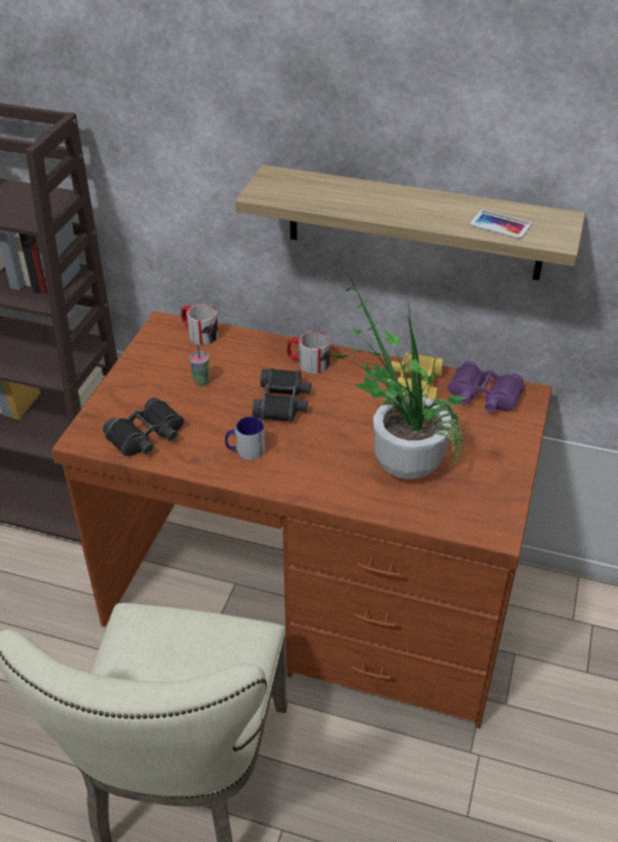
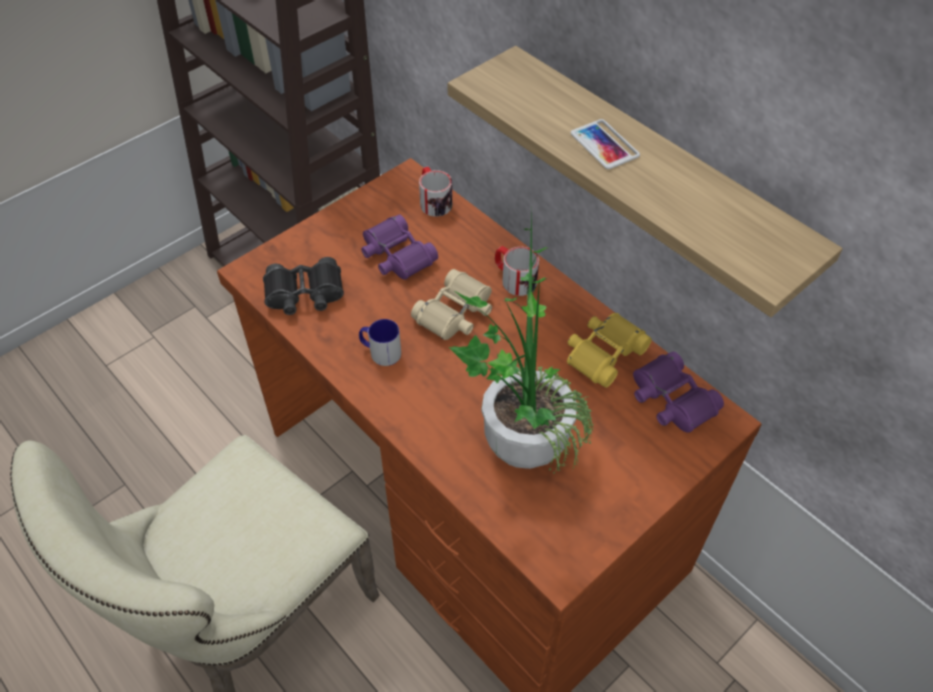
camera: 30 degrees right, 10 degrees up
(201, 381) = (396, 256): cup -> purple binoculars
(282, 402) = (455, 313): black binoculars -> beige binoculars
(500, 225) = (716, 225): phone -> phone (604, 145)

